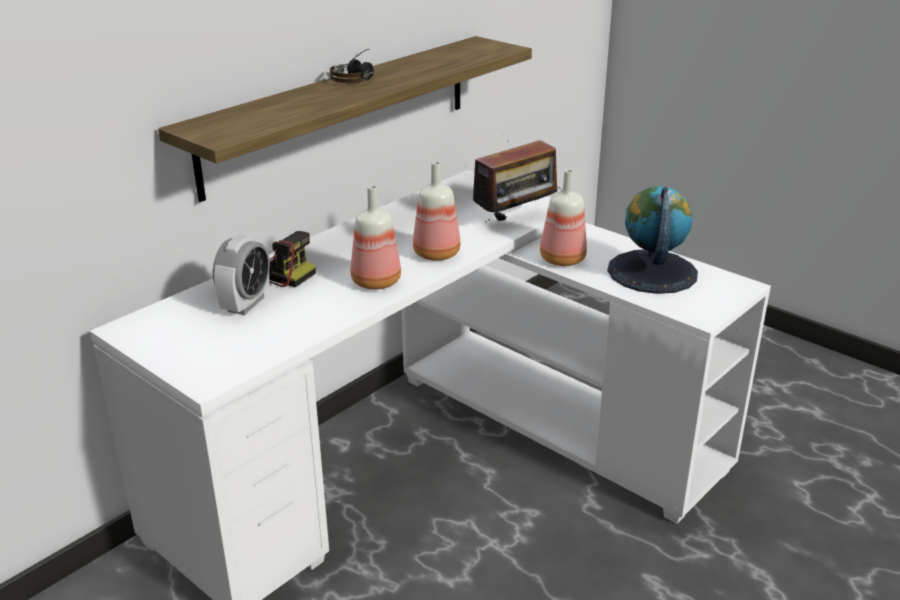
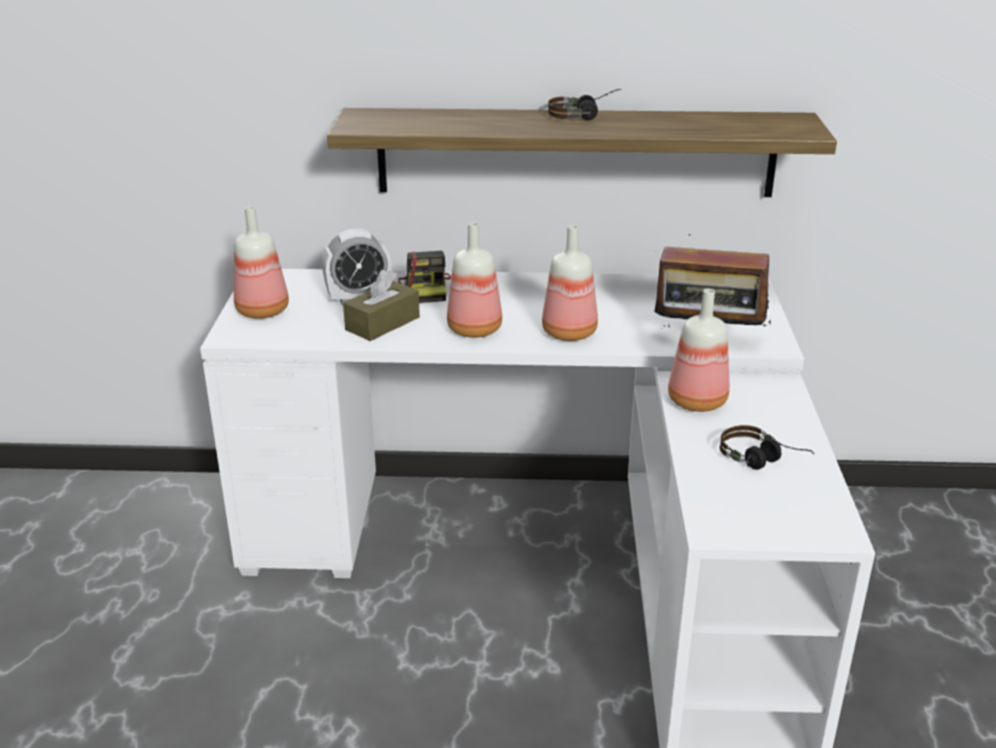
camera: 50 degrees right, 0 degrees up
(188, 351) = (264, 310): none -> bottle
(305, 310) = (382, 323): none -> brown tissue box
(651, 272) = (763, 461): globe -> headphones

